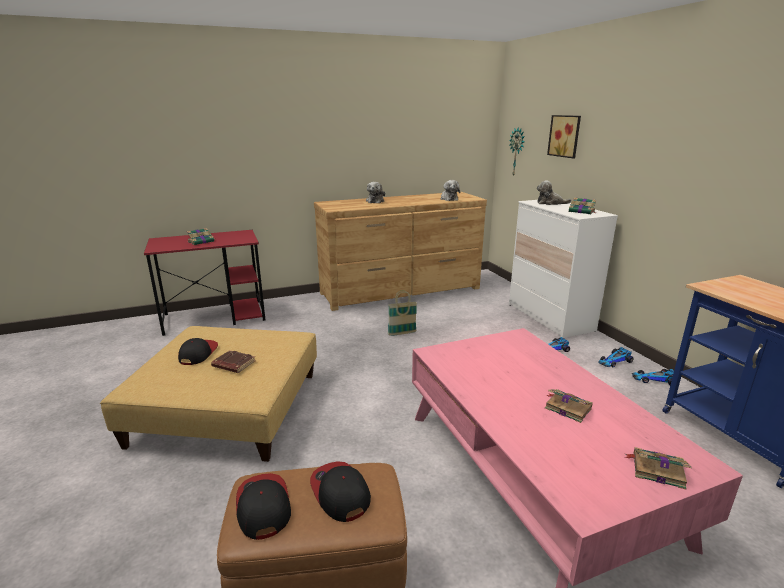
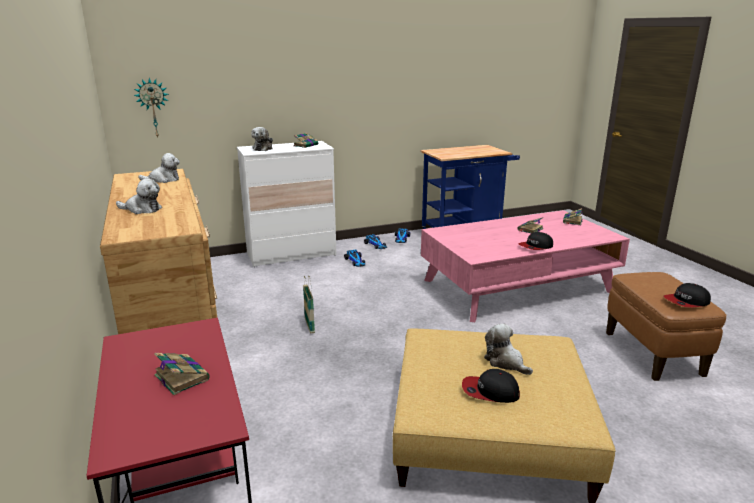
camera: 90 degrees left, 0 degrees up
(233, 365) = (505, 362): brown book -> plush toy
(339, 492) = (654, 283): cap -> cap (535, 247)
(565, 136) = (234, 81): picture -> none

